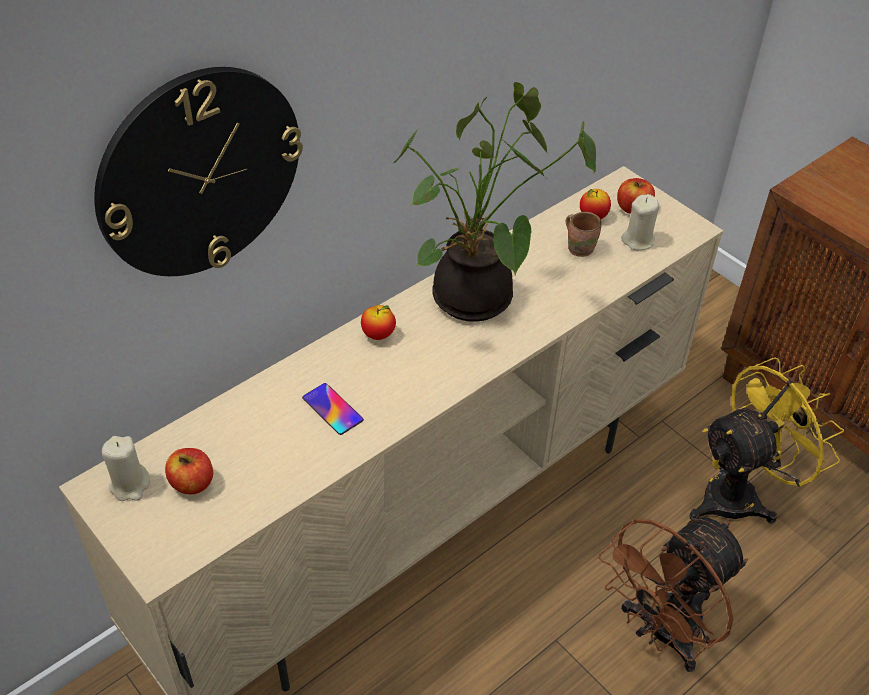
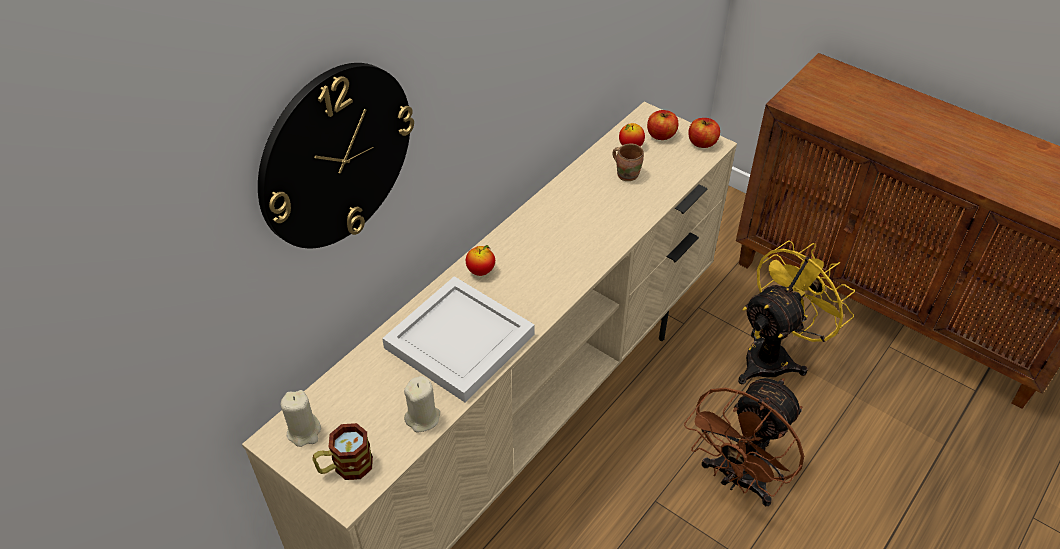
camera: 10 degrees left, 0 degrees up
(164, 533) = (345, 467): none -> mug
(192, 483) = (357, 421): apple -> apple (702, 143)
(332, 409) = (459, 339): phone -> white tray
(476, 302) = (554, 231): potted plant -> none
(638, 240) = (672, 161): beige candle -> beige candle (423, 418)

